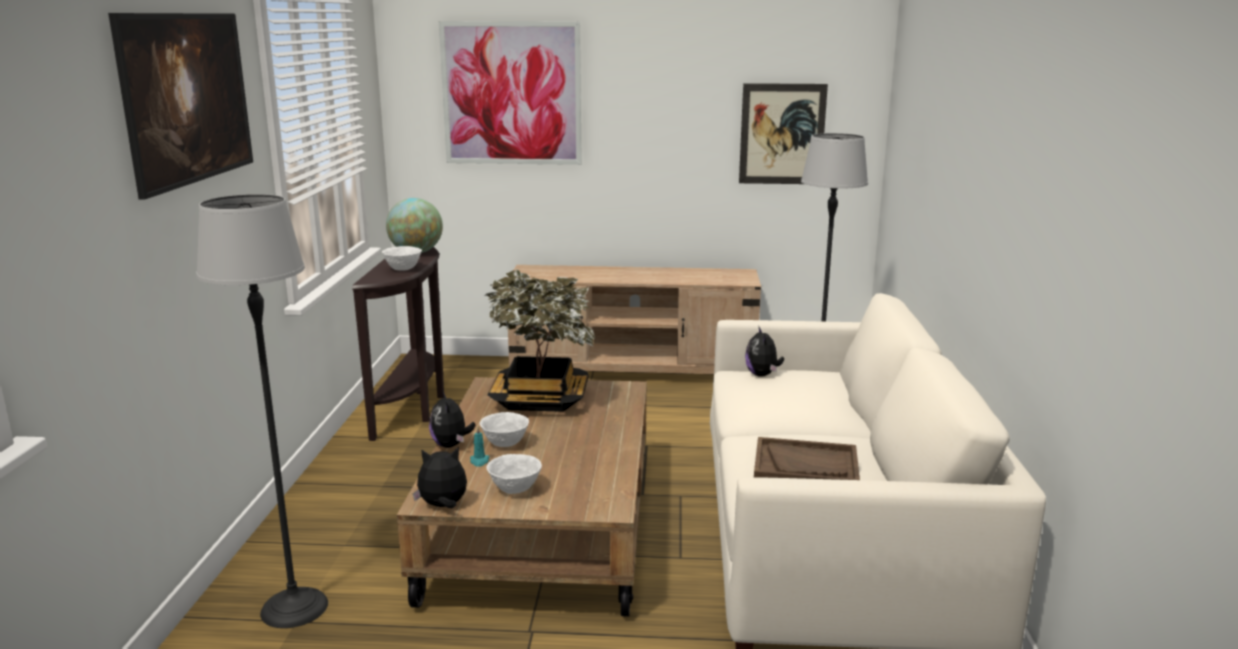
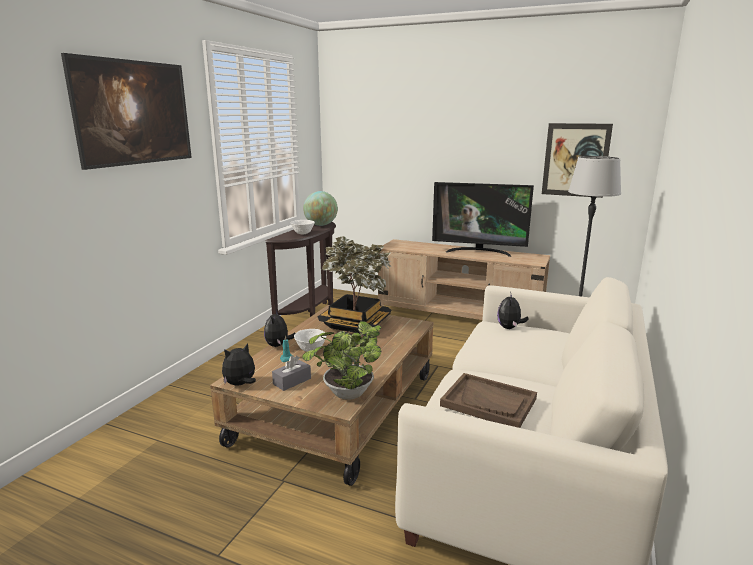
camera: 20 degrees right, 0 degrees up
(294, 607) = (163, 431): floor lamp -> none
(443, 506) = (240, 384): plush toy -> plush toy turned 45 degrees counterclockwise
(511, 94) = (395, 129): picture -> none
(515, 489) = (292, 381): white bowl -> grey tissue box
(603, 493) = (346, 395): none -> potted plant
(657, 272) = (478, 251): none -> television

